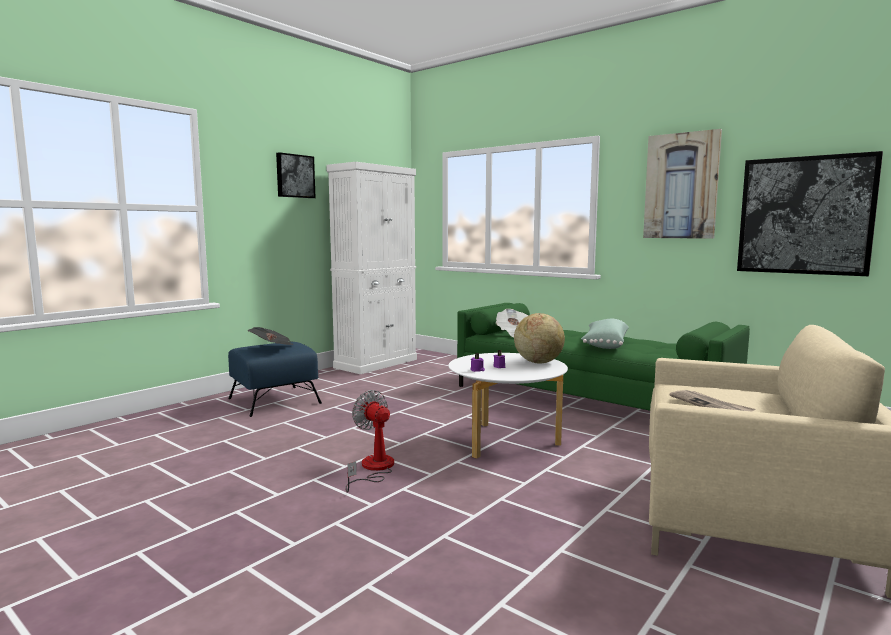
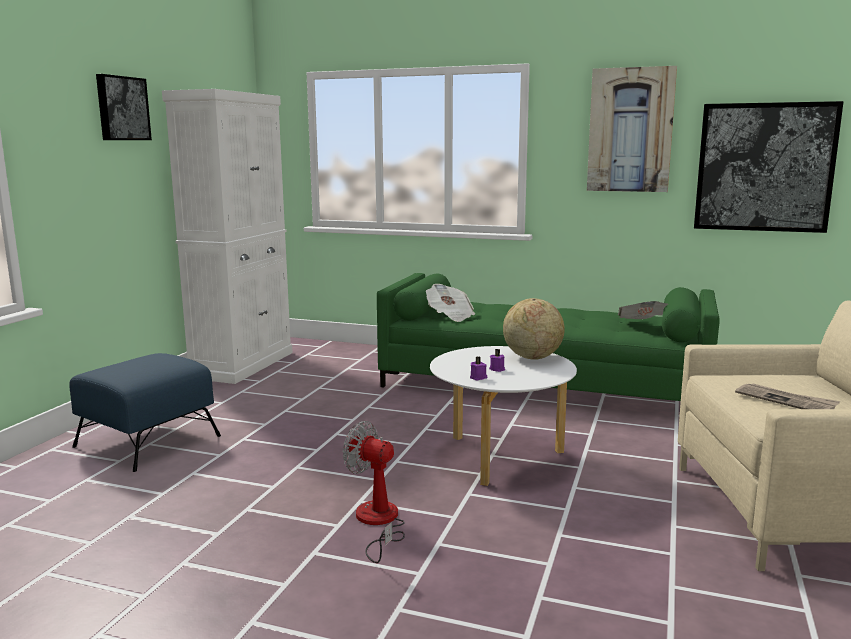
camera: 20 degrees left, 5 degrees up
(273, 348) = (148, 369): newspaper -> newspaper (642, 325)
(604, 345) = (566, 323): green pillow -> none

